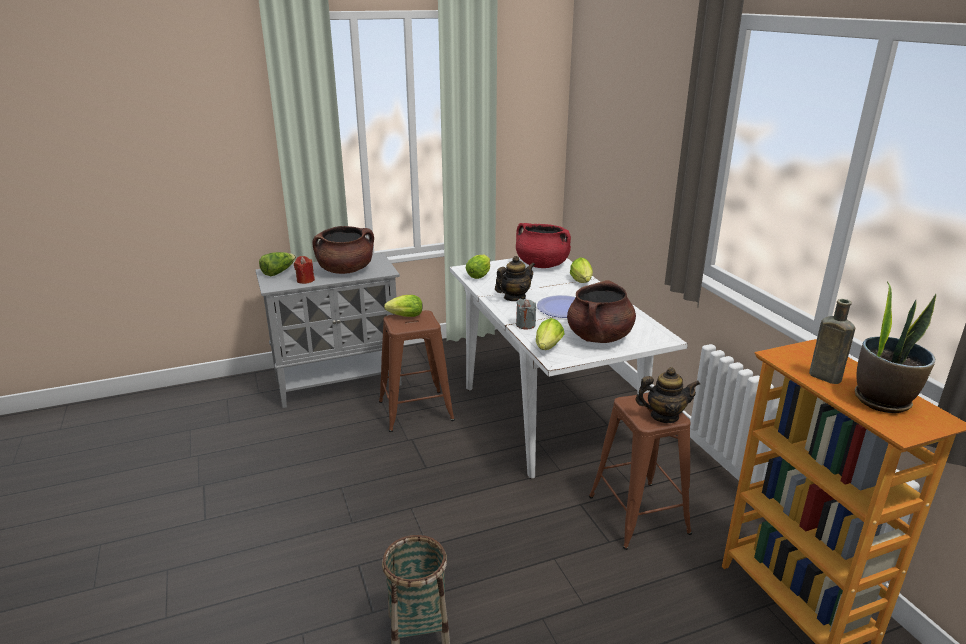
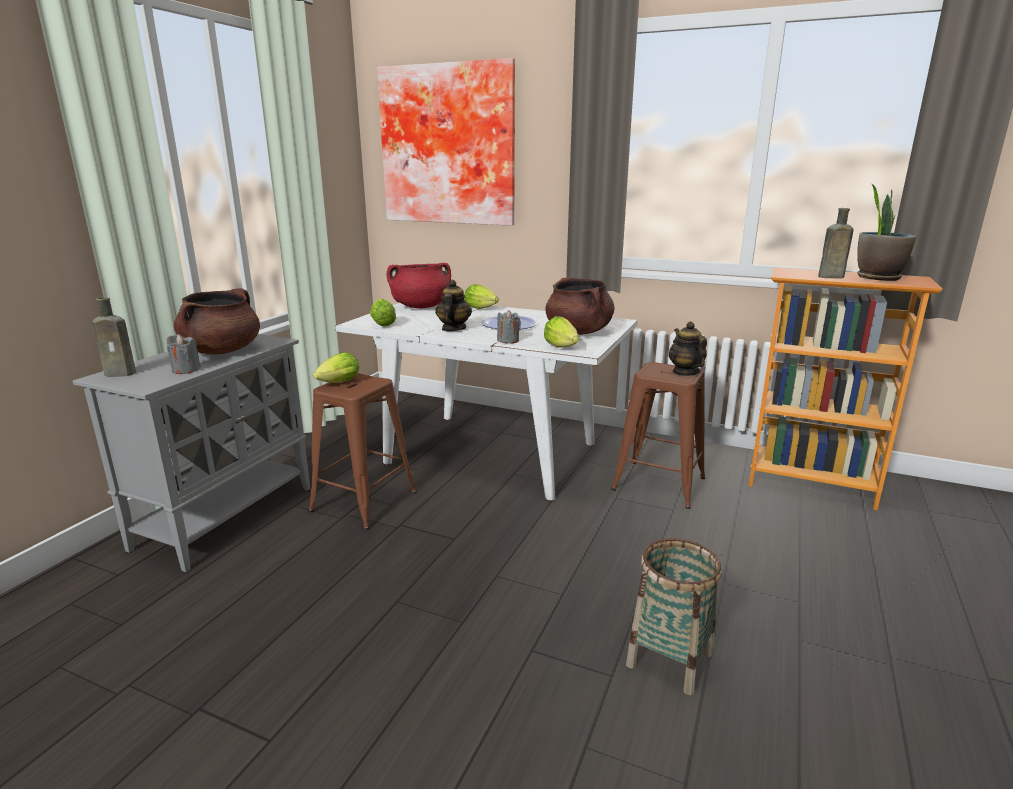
camera: 45 degrees left, 5 degrees down
(278, 272) = (122, 373): lettuce -> brown bottle
(305, 280) = (186, 370): red candle -> grey candle
(616, 115) = (449, 146): none -> picture
(664, 416) = (685, 372): teapot -> teapot turned 60 degrees counterclockwise

